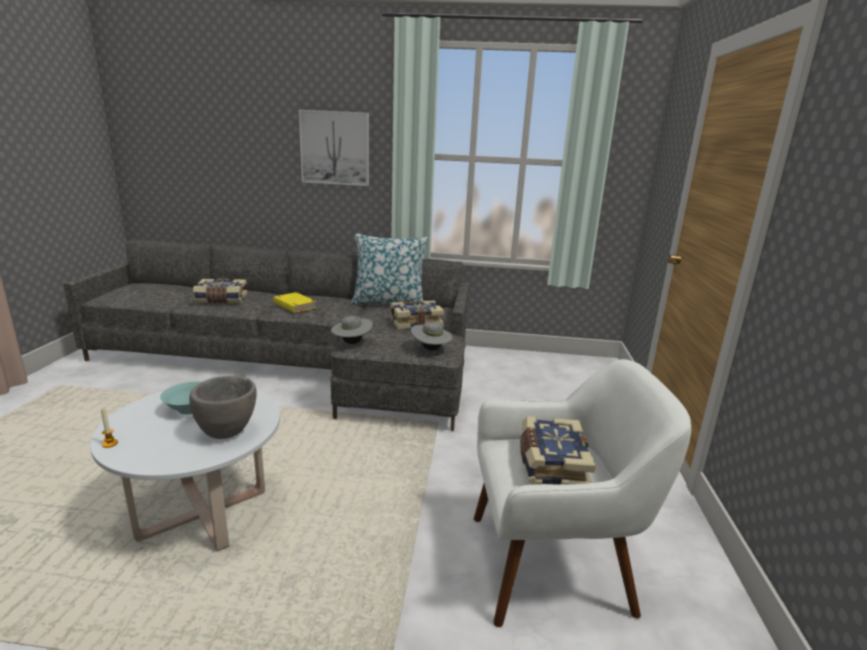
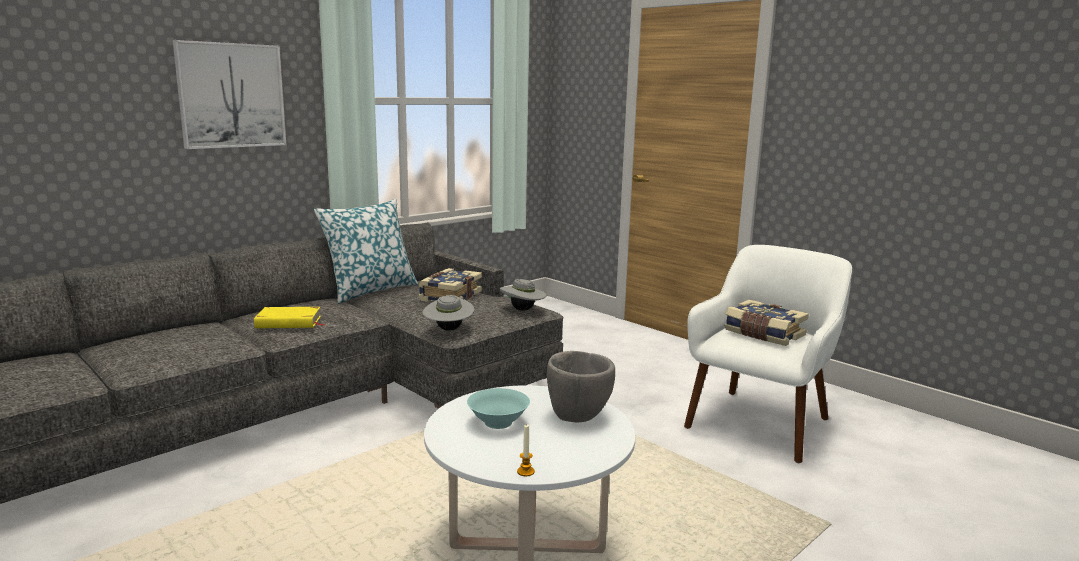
camera: 50 degrees left, 5 degrees down
(221, 299) = (168, 348): book -> none

